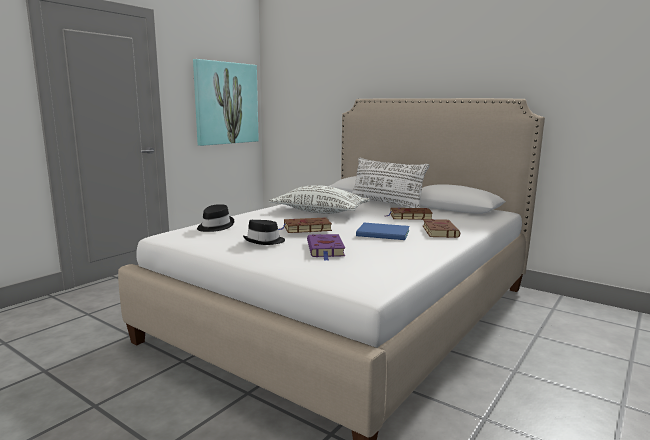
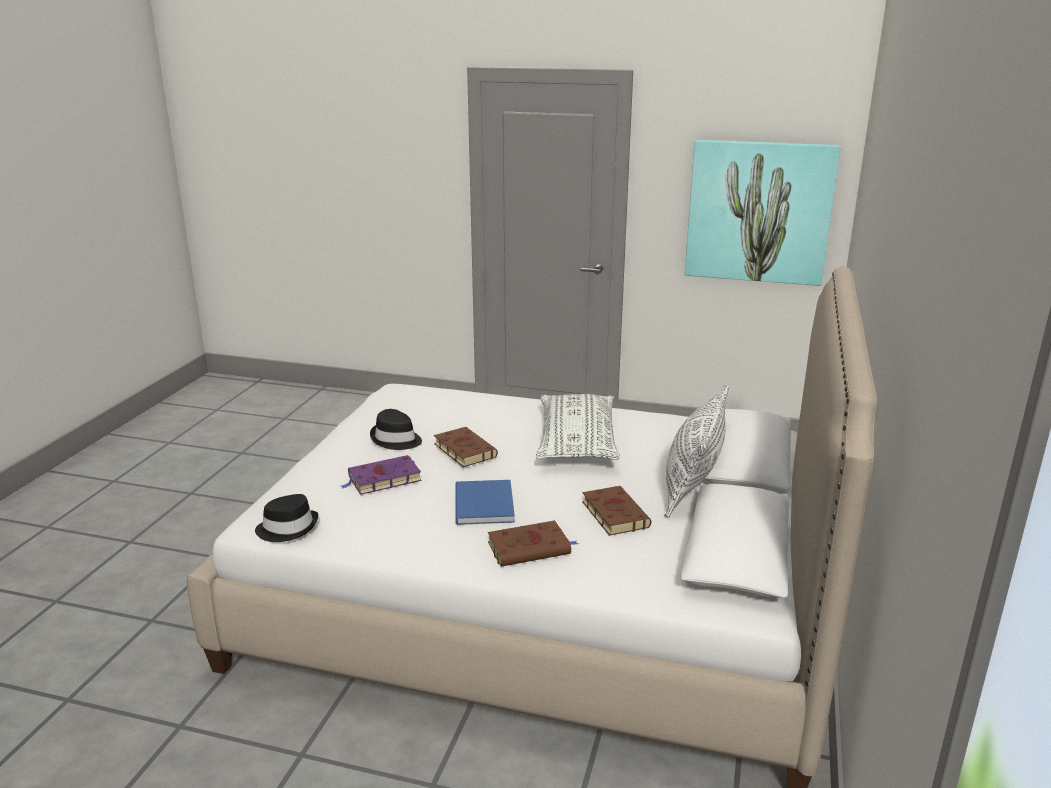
camera: 70 degrees right, 10 degrees up
(214, 226) = (435, 400): black hat -> black hat (288, 528)

